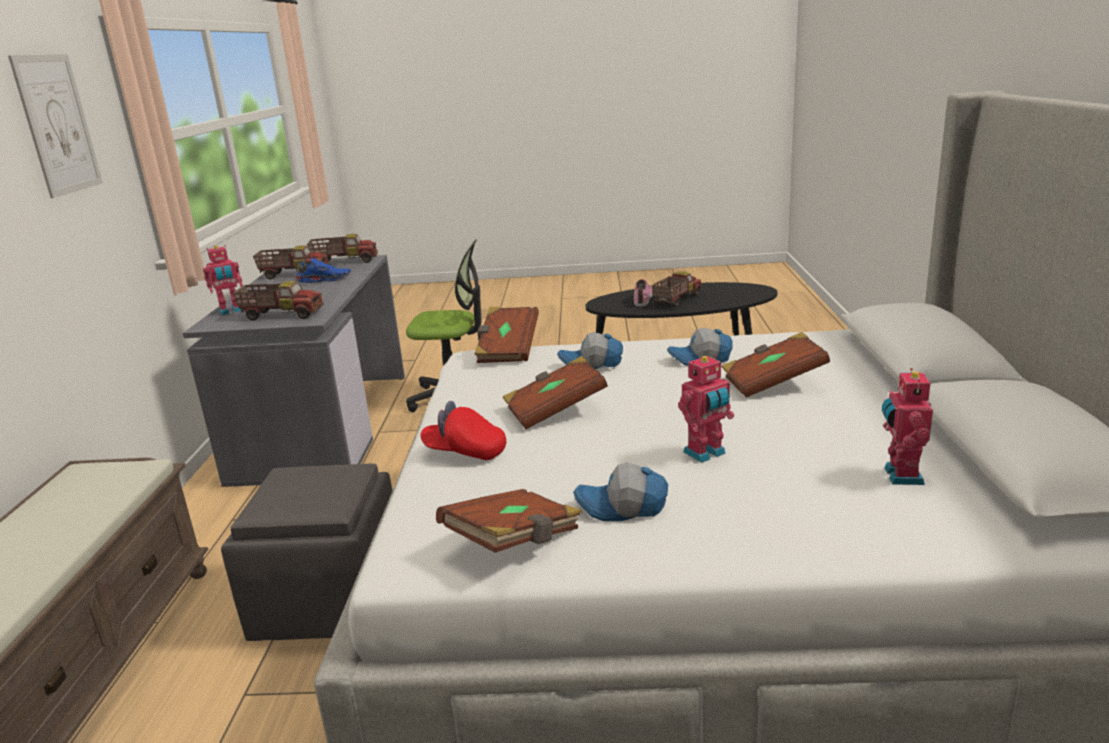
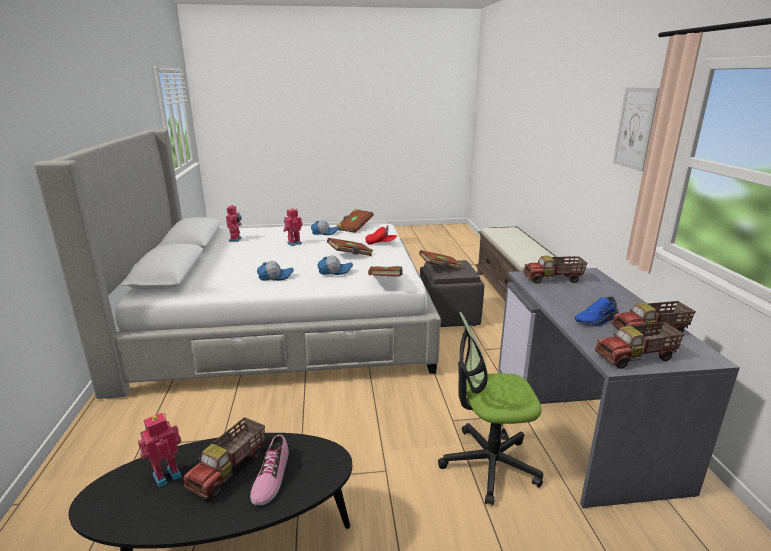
camera: 170 degrees right, 0 degrees up
(231, 311) = (604, 284): toy robot -> toy robot (166, 475)
(772, 382) = (249, 265): brown book -> brown book (440, 267)

